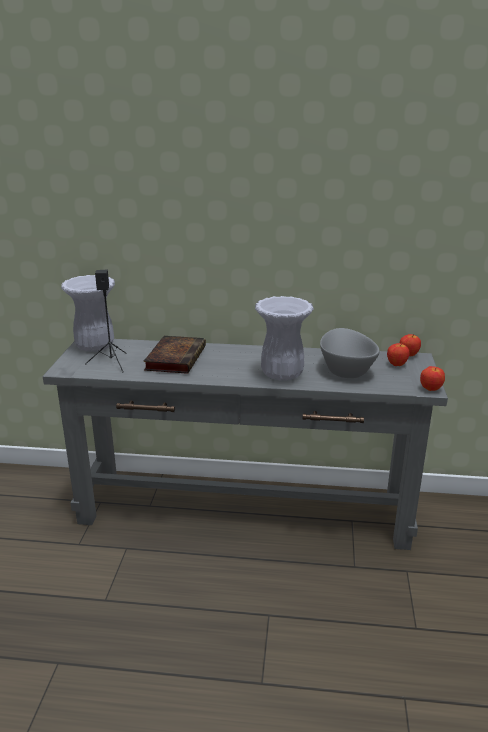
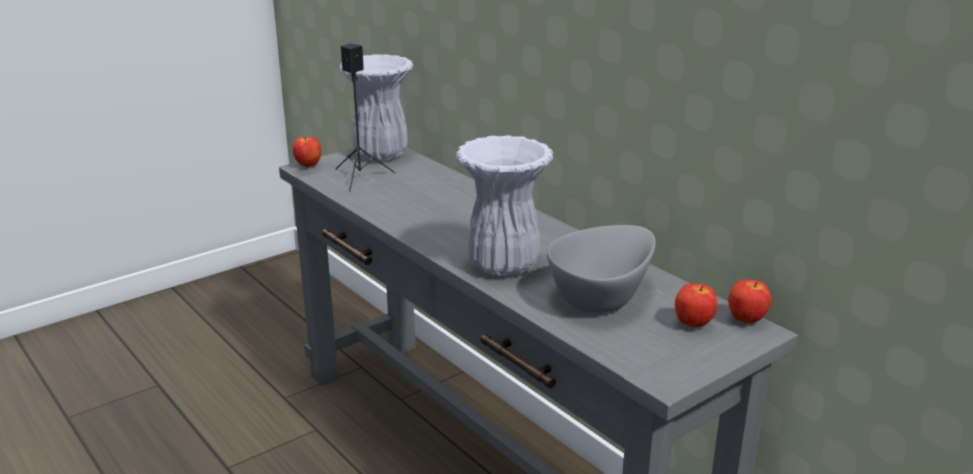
camera: 45 degrees right, 0 degrees up
(175, 358) = (431, 197): book -> none
(431, 389) = (665, 380): apple -> apple (309, 166)

